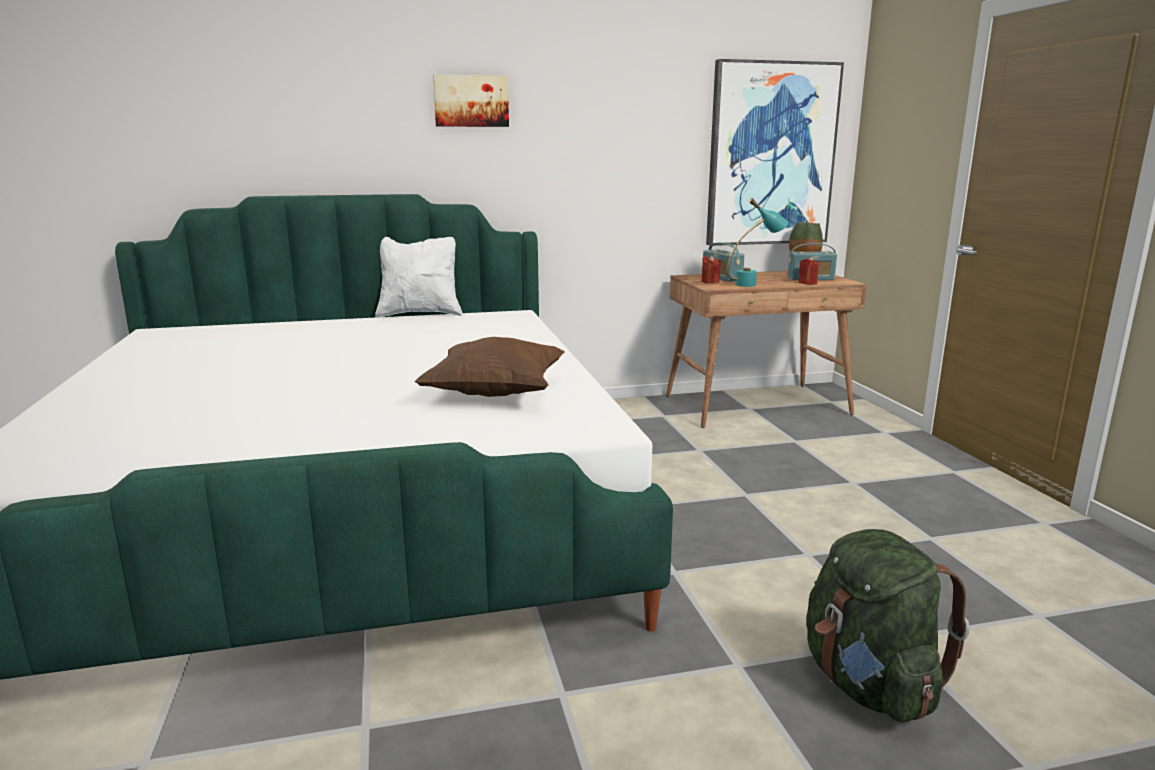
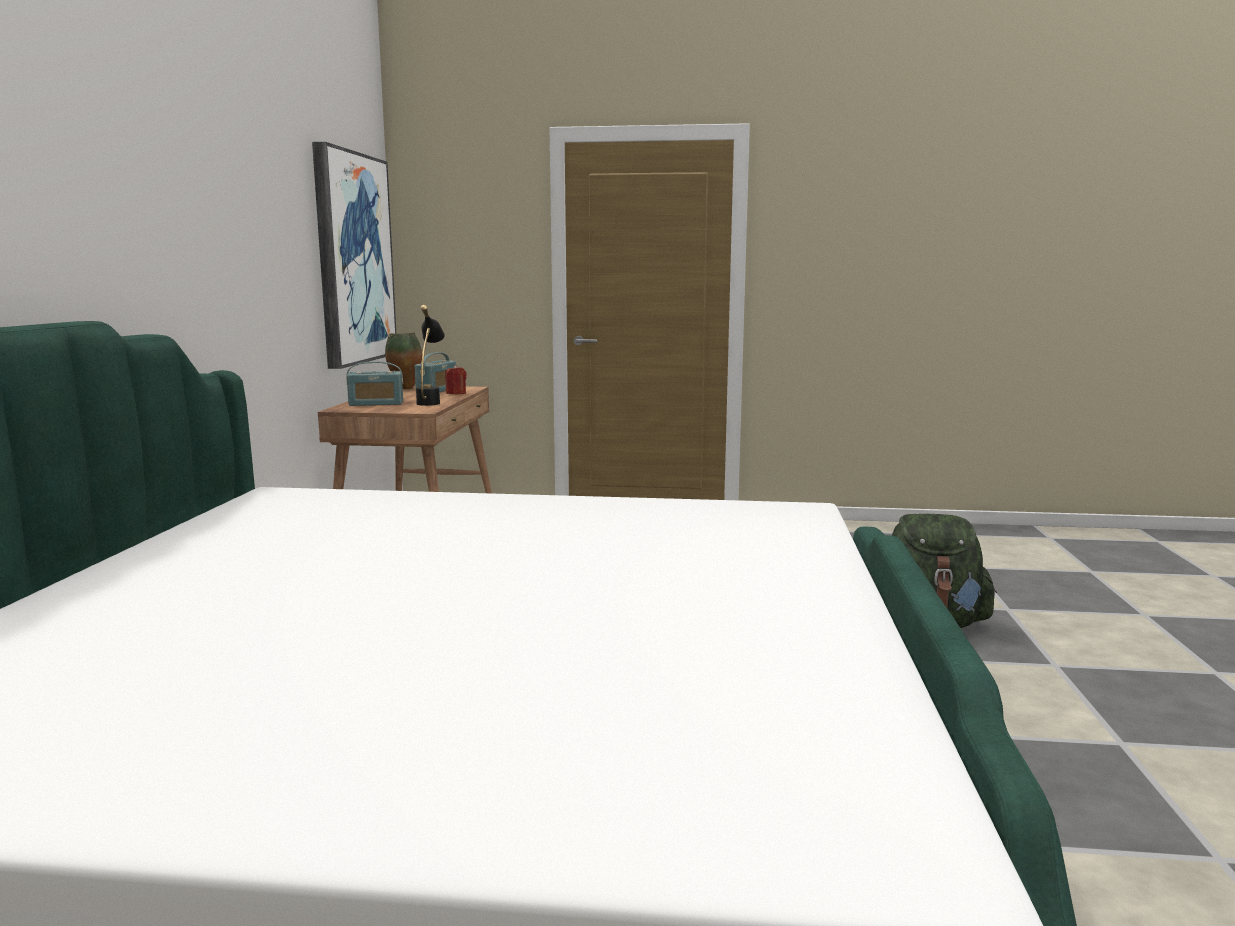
camera: 70 degrees left, 5 degrees down
(420, 314) = (153, 534): white pillow -> none
(471, 101) = (118, 160): picture -> none
(495, 394) = (661, 531): brown pillow -> none
(710, 281) = (388, 408): red candle -> none
(754, 284) = (430, 402): turquoise table lamp -> black table lamp

